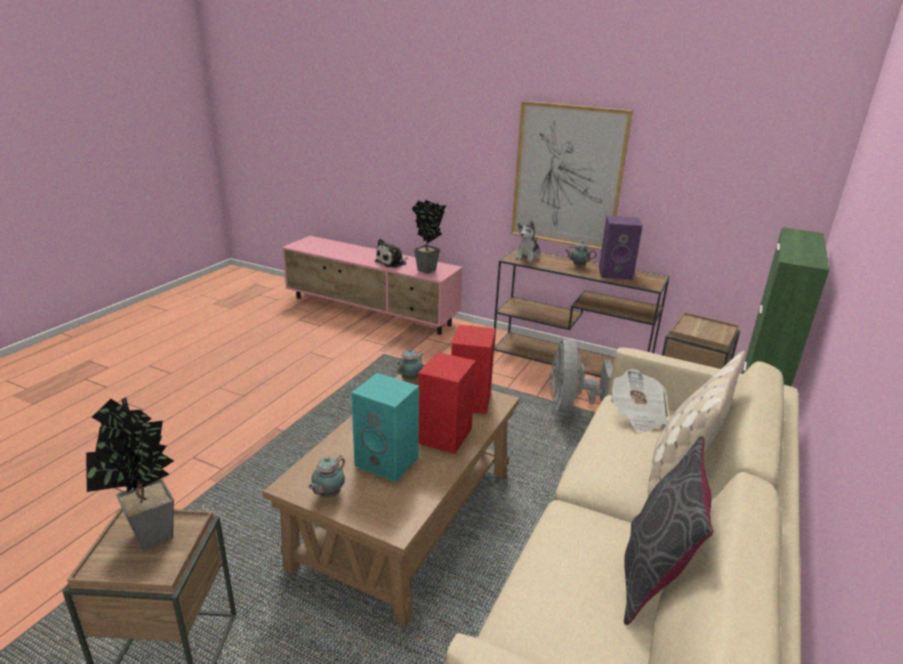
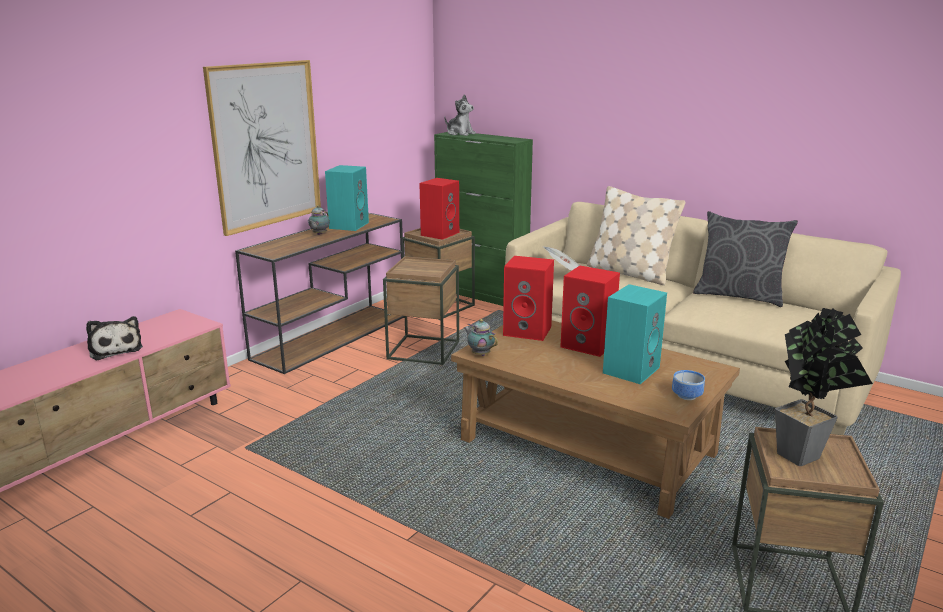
camera: 80 degrees left, 5 degrees down
(328, 495) = (685, 396): teapot -> bowl
(427, 271) = (176, 328): potted plant -> none
(528, 257) = (272, 248): plush toy -> plush toy (460, 133)
(571, 406) = (424, 350): grey fan -> brown side table
(616, 273) = (348, 225): purple speaker -> turquoise speaker
(704, 330) = (440, 233): none -> red speaker

